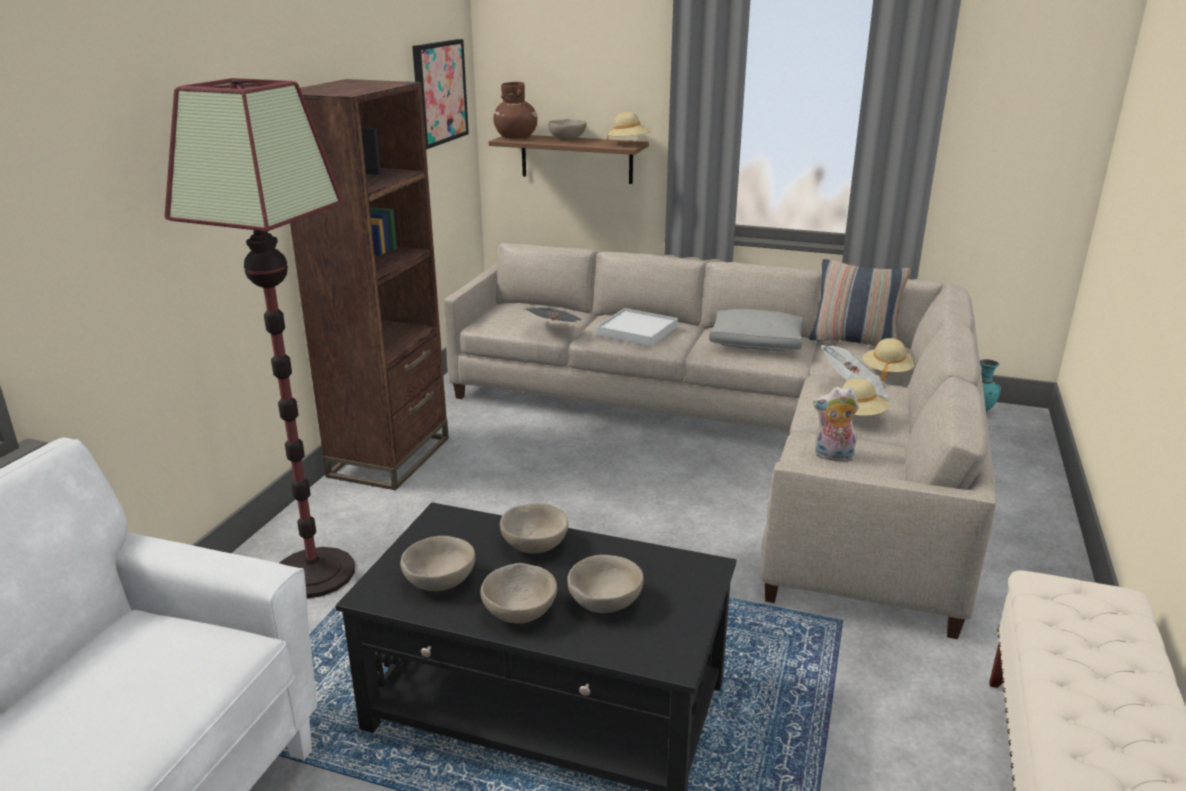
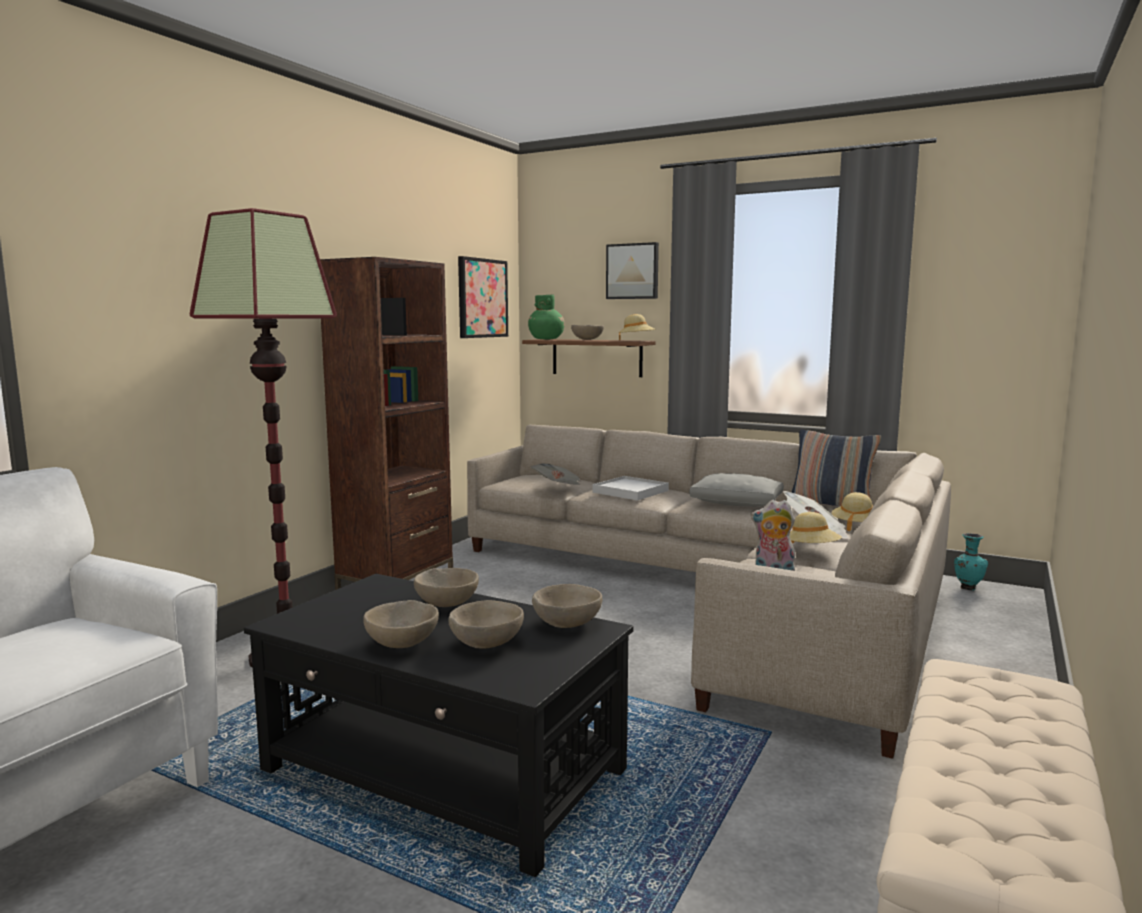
camera: 10 degrees right, 15 degrees down
(440, 581) = (346, 619): beige bowl -> beige bowl (567, 623)
(516, 138) = (546, 339): brown vase -> green vase
(621, 56) = (633, 271): none -> picture

